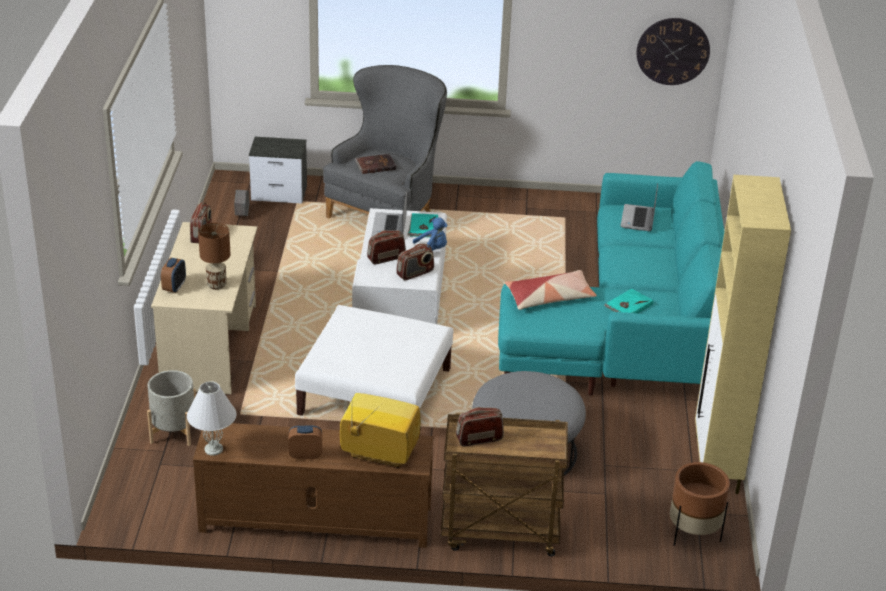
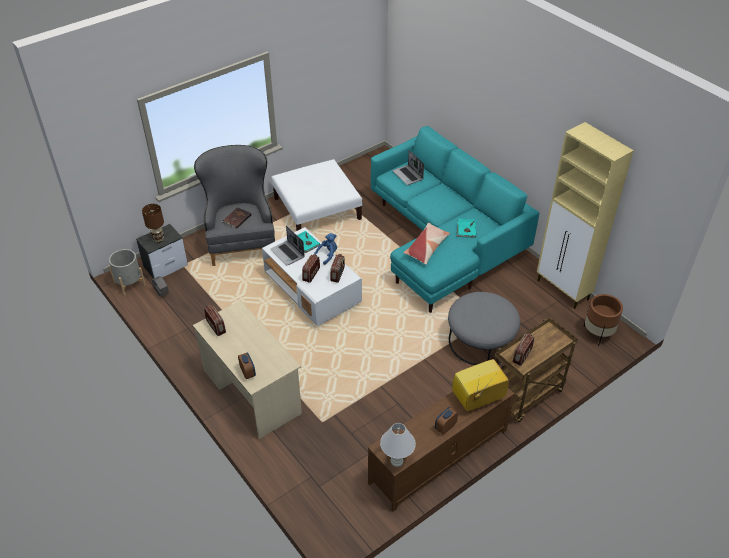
camera: 40 degrees left, 10 degrees up
(174, 431) = (300, 460): grey planter -> grey planter (129, 284)
(217, 285) = (270, 355): brown table lamp -> brown table lamp (158, 239)
(376, 391) = (372, 357): white ottoman -> white ottoman (317, 208)
(673, 51) = (361, 67): wall clock -> none

